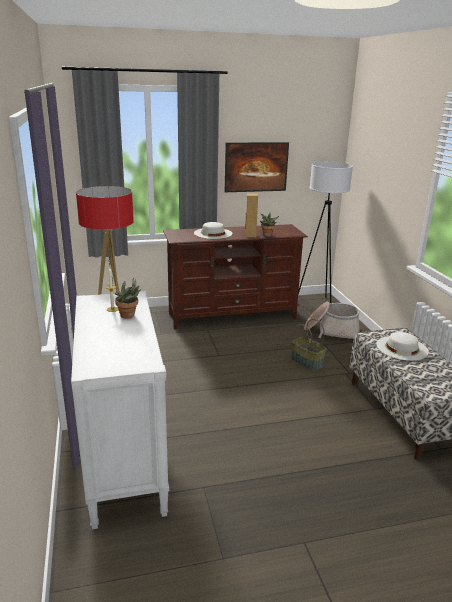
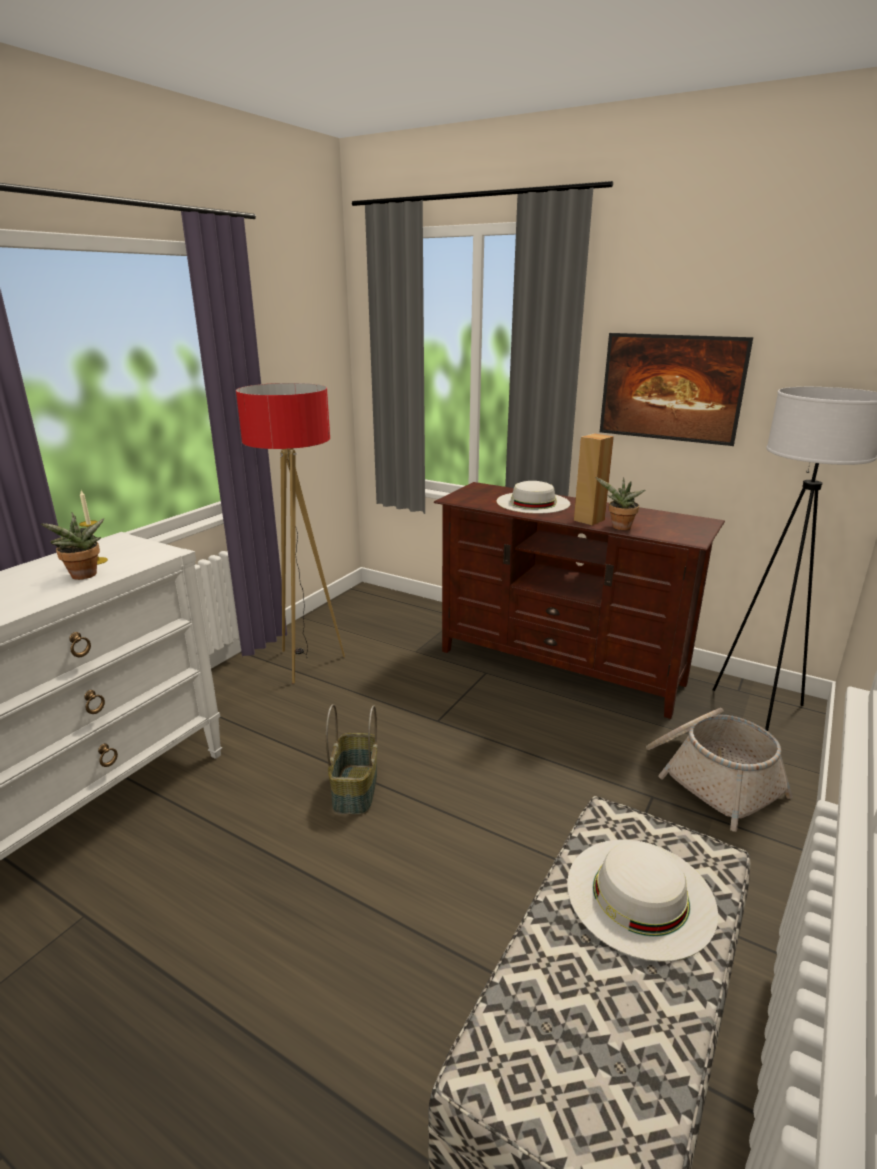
camera: 45 degrees right, 0 degrees up
(307, 362) = (562, 812): basket -> basket (356, 790)

